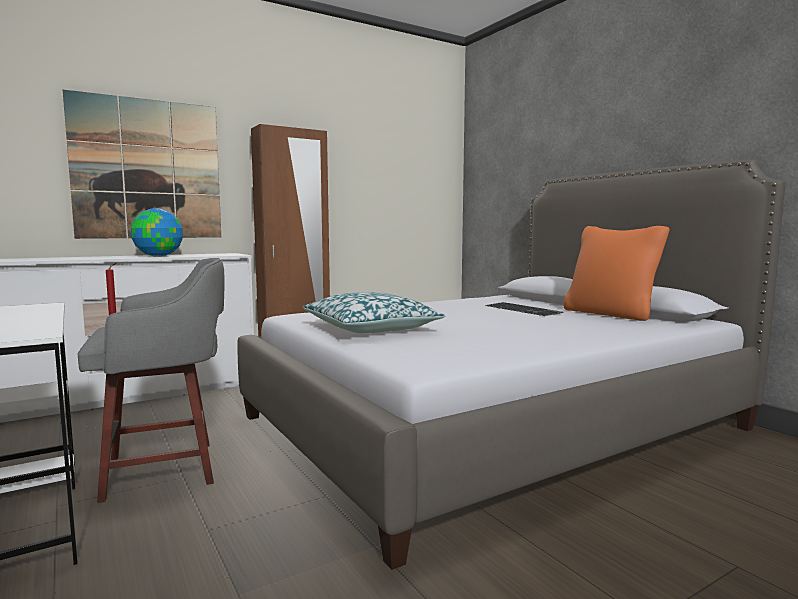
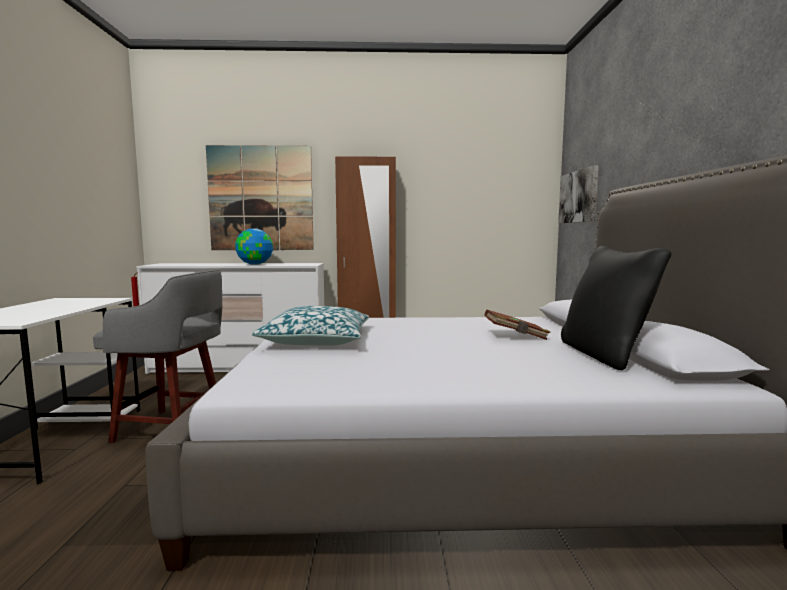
camera: 30 degrees right, 0 degrees up
(492, 184) = (578, 196): none -> picture
(524, 309) = (515, 336): keyboard -> brown book
(610, 314) = (604, 354): orange pillow -> black pillow

